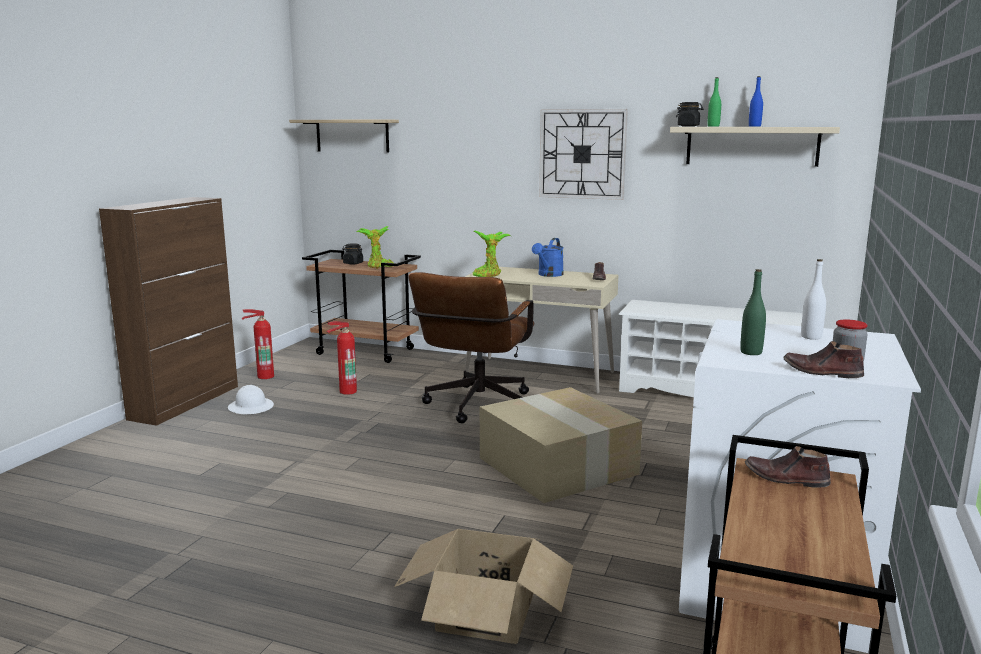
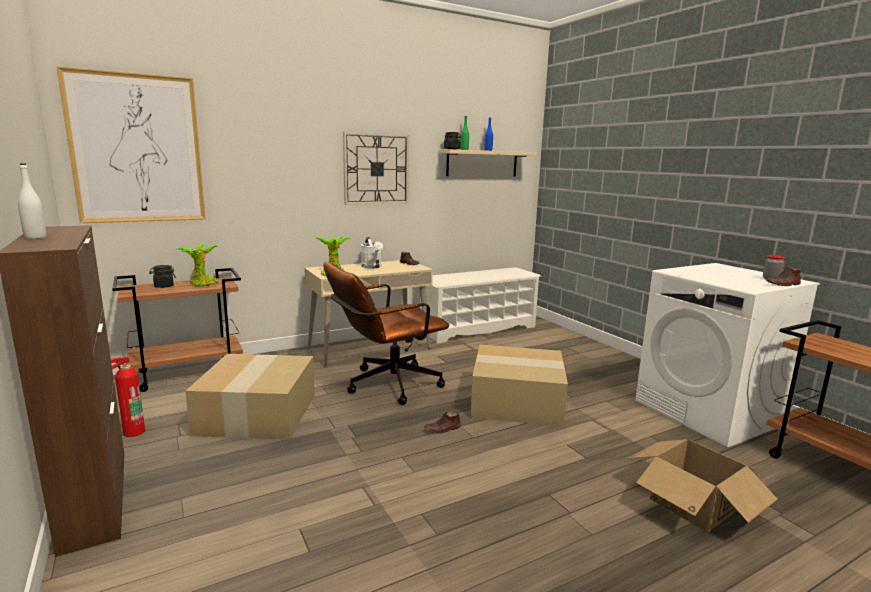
camera: 50 degrees left, 0 degrees up
(251, 407) = (195, 466): white hard hat -> none
(346, 391) = (256, 413): fire extinguisher -> cardboard box
(352, 135) = (137, 149): shelf -> picture
(475, 408) = (385, 385): brown office chair -> brown office chair turned 90 degrees clockwise
(548, 275) = (372, 267): blue watering can -> white watering can
(751, 352) = (735, 282): green bottle -> none
(786, 478) = (819, 343): brown shoe -> brown shoe (442, 429)
(811, 337) = (711, 270): white bottle -> white bottle (35, 238)

